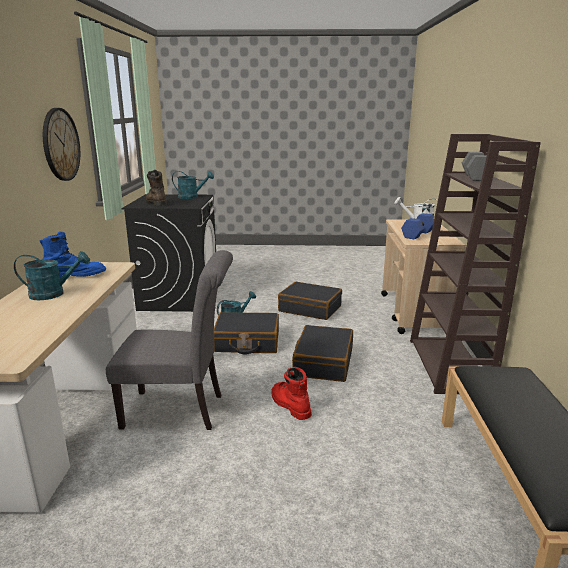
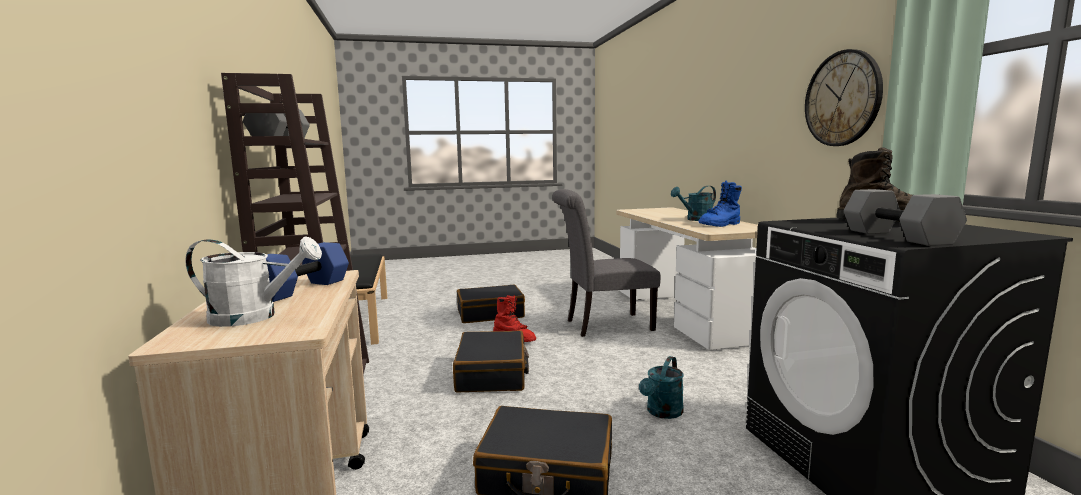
camera: 165 degrees right, 10 degrees down
(192, 197) = (899, 237): turquoise watering can -> grey dumbbell
(247, 342) = (607, 384): black suitcase -> black suitcase (490, 313)

